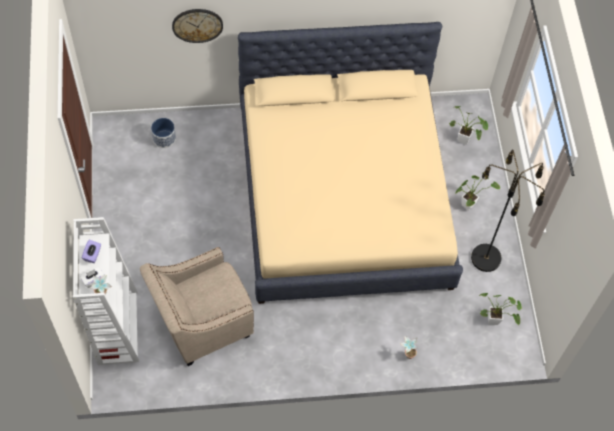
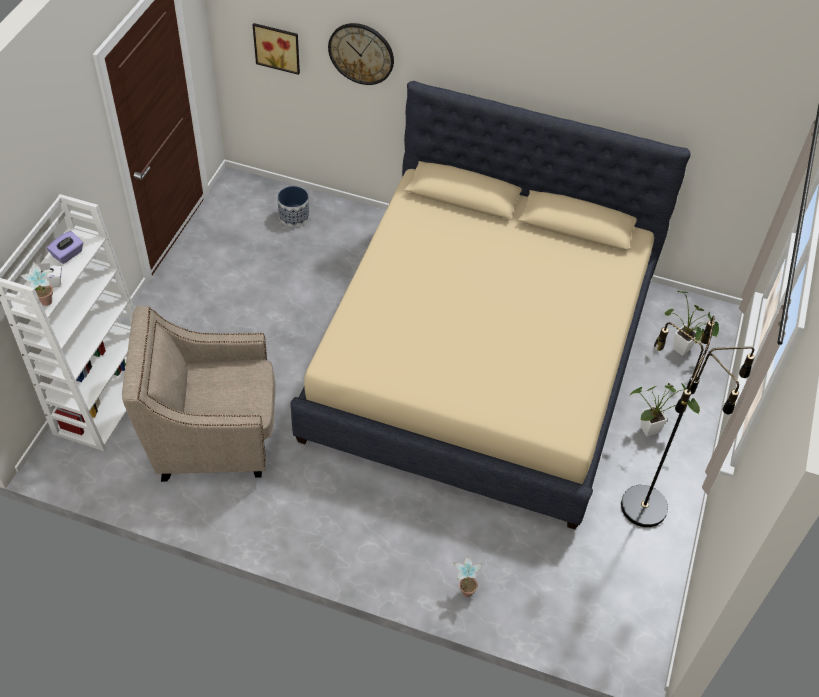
camera: 25 degrees right, 10 degrees down
(131, 36) = (277, 47): none -> picture
(496, 321) = (619, 597): potted plant -> none

